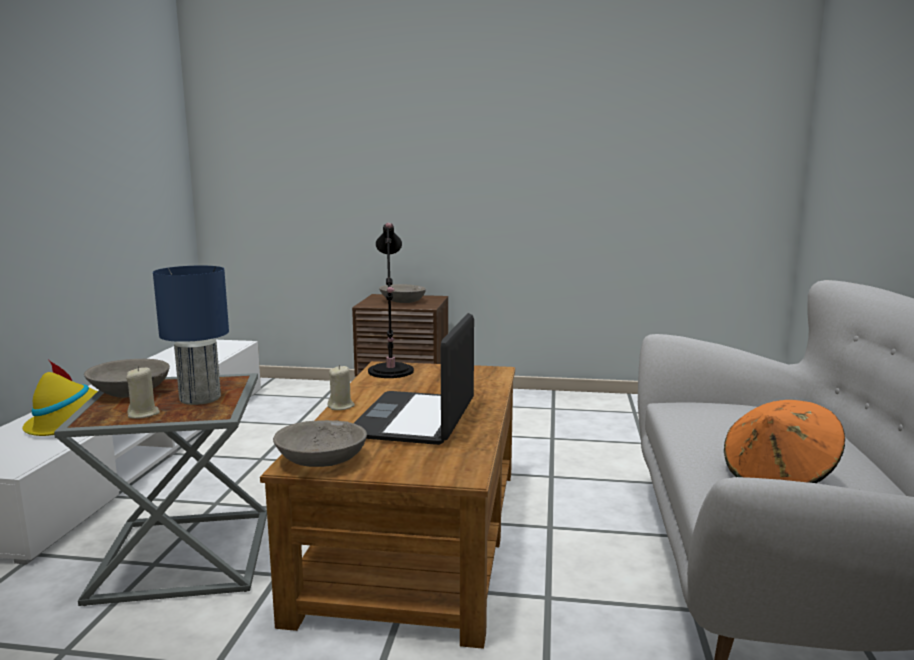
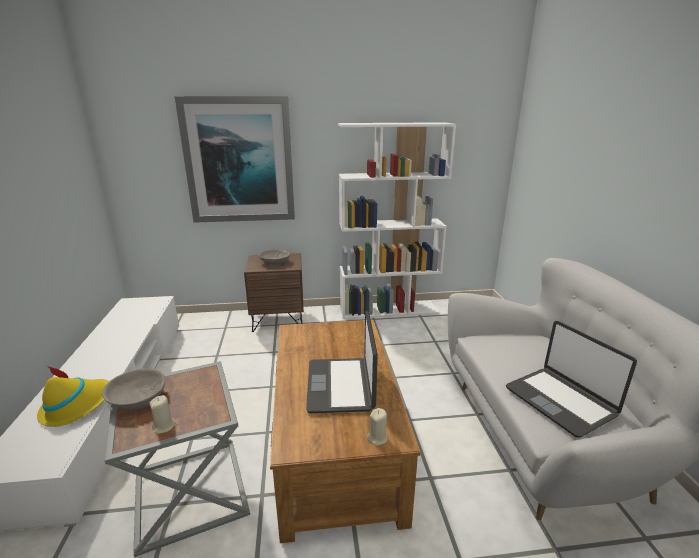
camera: 15 degrees left, 10 degrees up
(200, 398) = (196, 398): blue table lamp -> none
(321, 460) = (302, 440): grey bowl -> none
(341, 406) = (286, 379): beige candle -> beige candle (377, 438)
(369, 153) = (239, 160): none -> picture
(390, 372) = (299, 336): black table lamp -> none
(584, 400) = (388, 310): none -> white bookcase
(779, 477) = (560, 401): orange hat -> laptop

